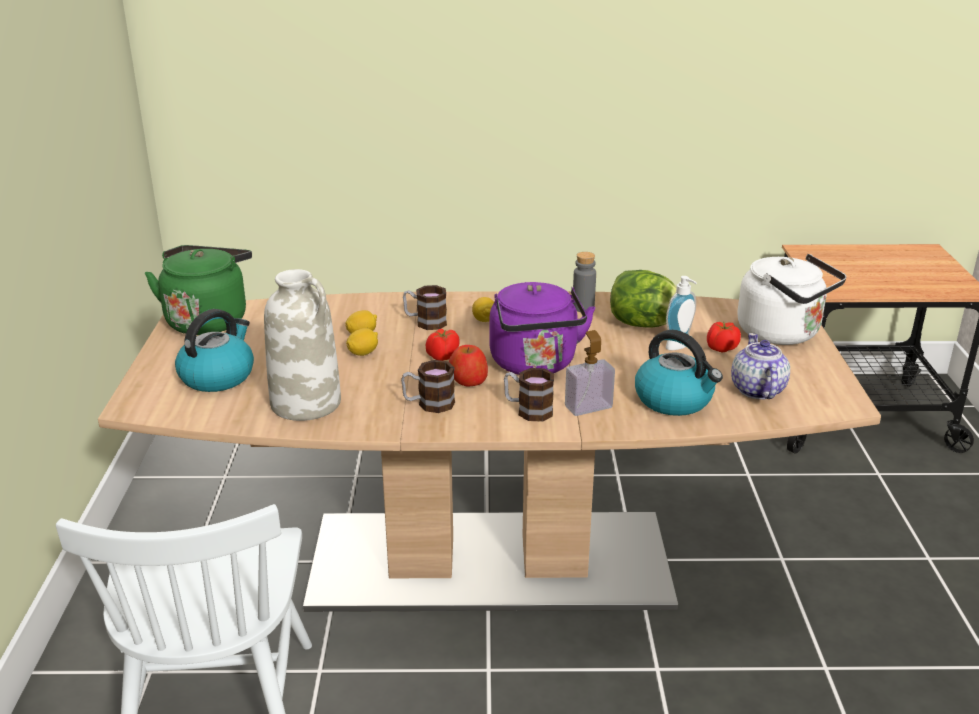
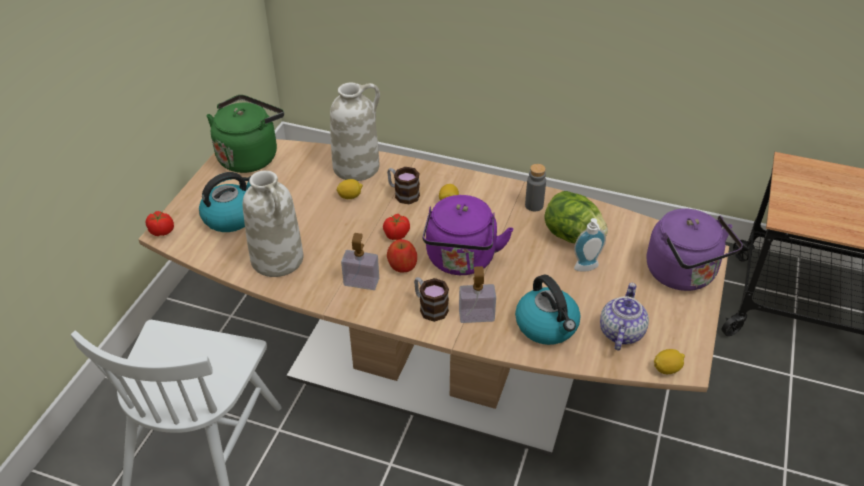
camera: 20 degrees right, 15 degrees up
(353, 308) = (357, 166): none -> white vase
(363, 353) = (341, 217): lemon -> lemon (667, 369)
(428, 404) = (361, 282): mug -> soap dispenser
(721, 349) = (620, 279): tomato -> tomato (162, 231)
(783, 334) = (684, 275): white kettle -> purple kettle

